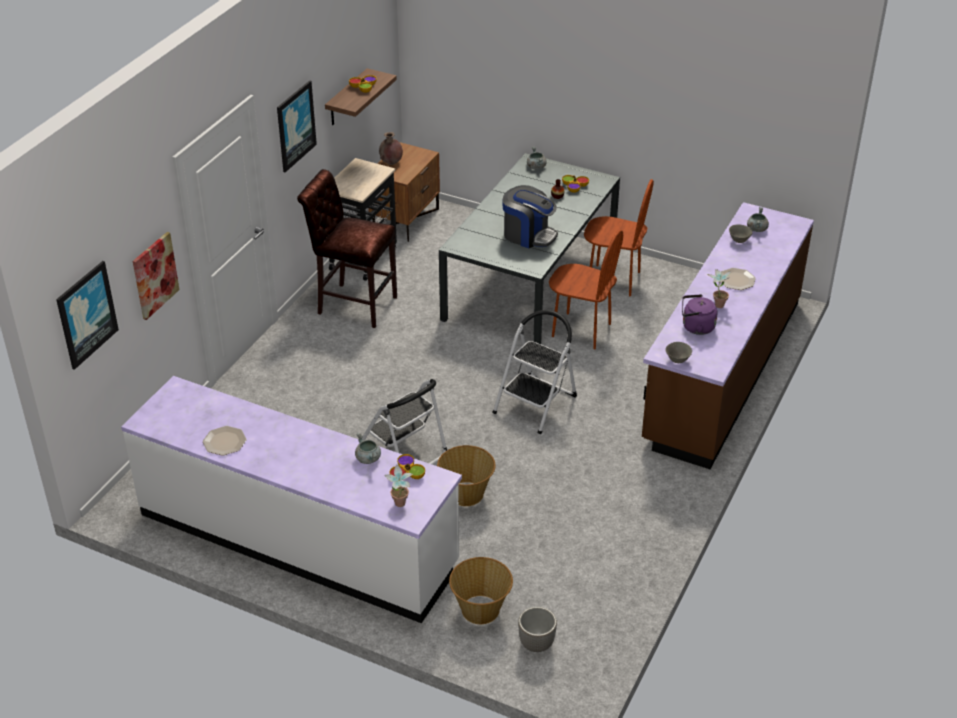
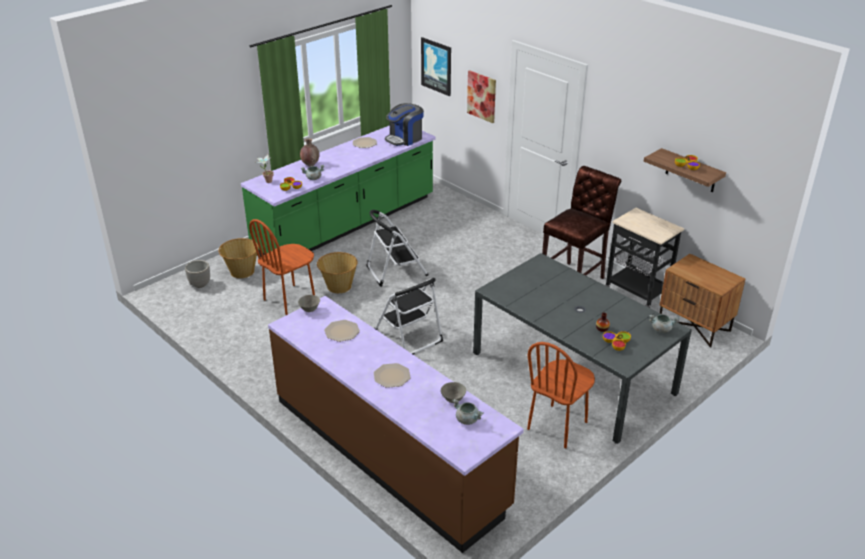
camera: 110 degrees right, 5 degrees down
(295, 126) = (623, 130): picture -> none
(298, 539) = (346, 224): white counter -> green counter
(391, 163) = (705, 267): brown vase -> brown vase (310, 164)
(528, 235) = (542, 298): coffee machine -> coffee machine (404, 139)
(581, 330) = (489, 383): brown chair -> brown chair (289, 299)
(696, 327) = (342, 331): purple kettle -> plate
(717, 304) = (365, 353): potted plant -> none

